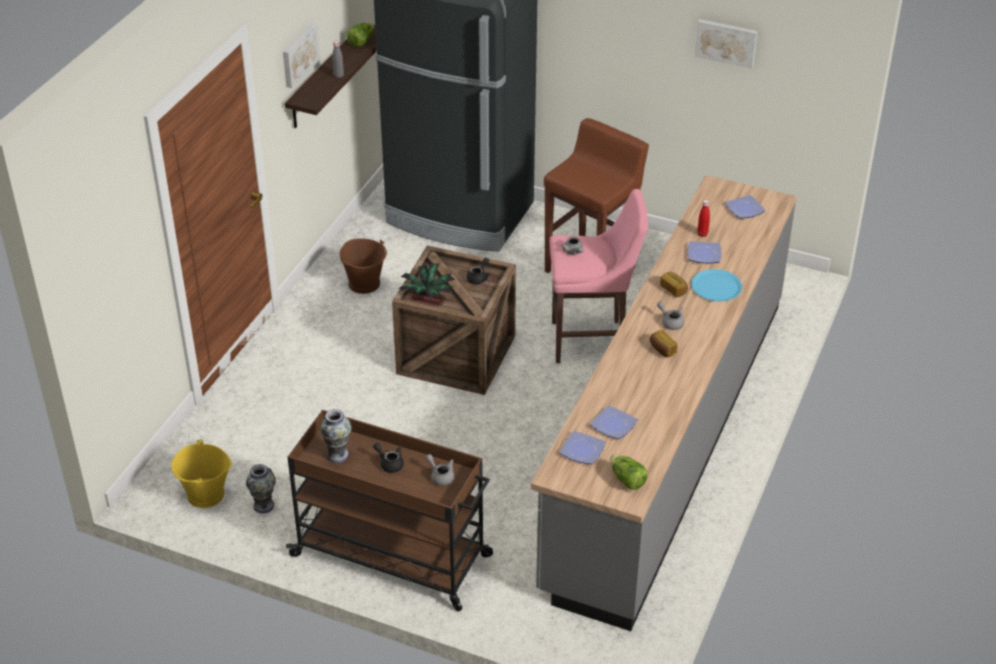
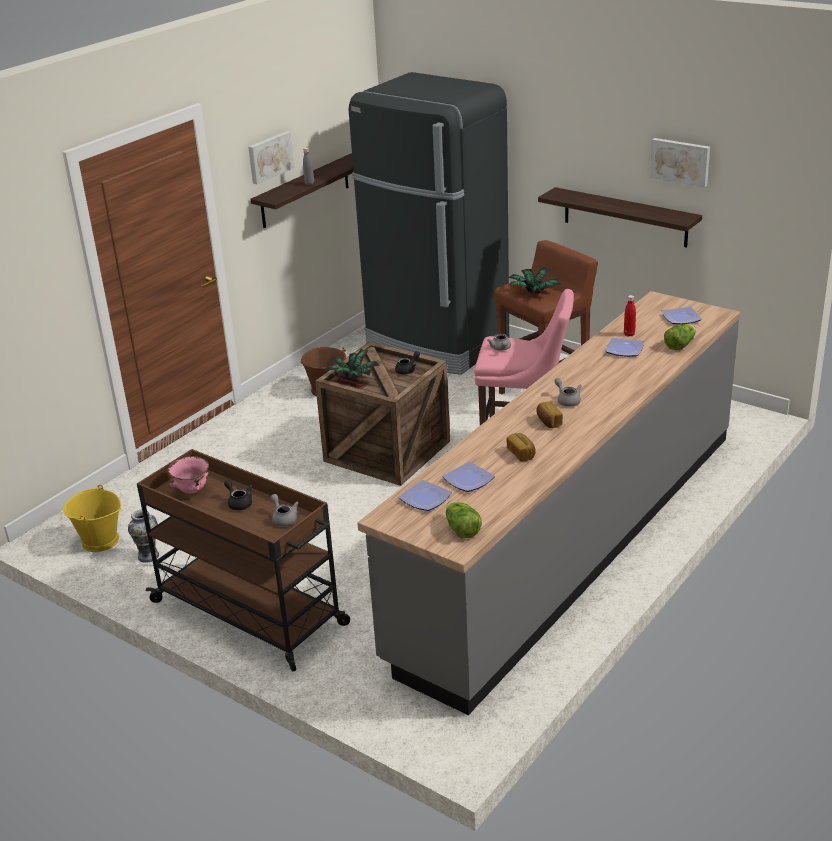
camera: 15 degrees right, 10 degrees down
(337, 455) = (192, 491): vase -> pink bowl
(361, 41) = (343, 163): lettuce -> lettuce (679, 345)
(586, 179) = (533, 293): none -> potted plant
(666, 90) = (625, 217): none -> shelf
(674, 289) = (581, 375): bread -> bread (521, 454)
(716, 286) = (627, 375): blue plate -> none

